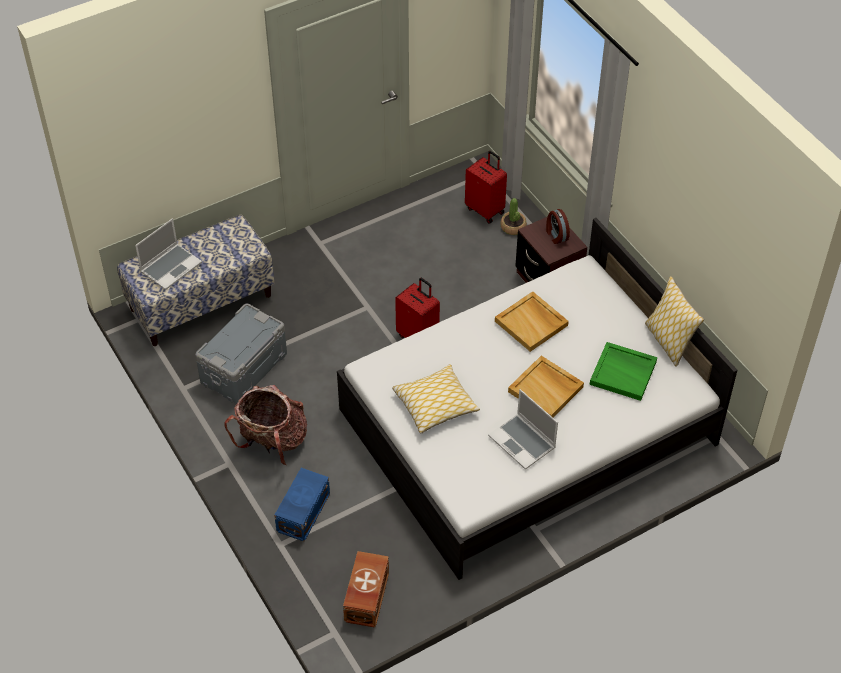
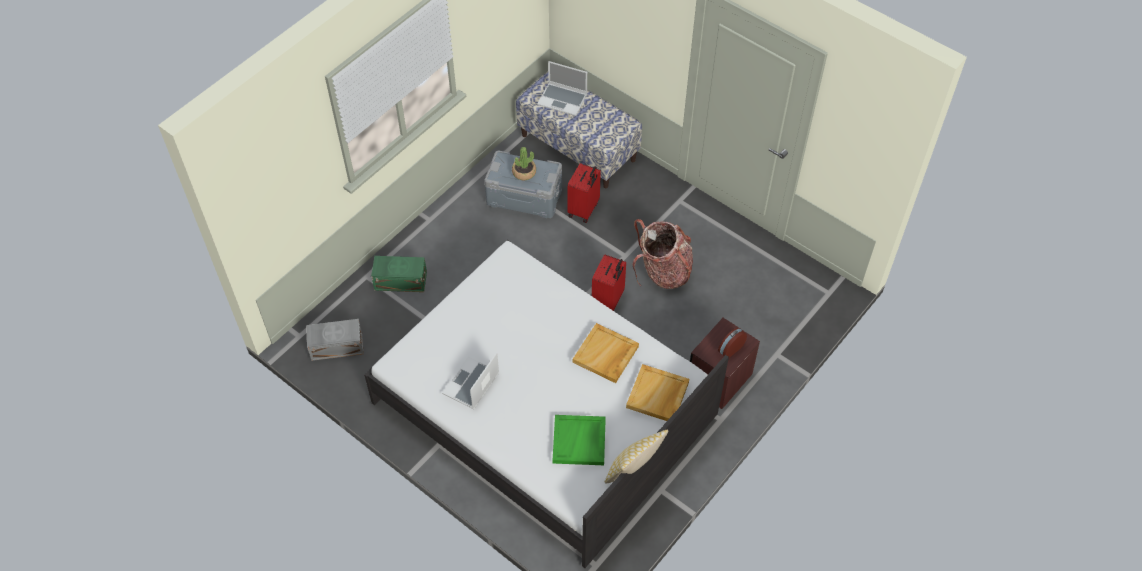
camera: 70 degrees right, 5 degrees up
(272, 442) = (460, 239): backpack -> backpack (663, 272)
(302, 513) = (400, 280): blue storage box -> green storage box
(365, 597) = (336, 346): brown storage box -> grey storage box
(435, 405) = (487, 311): pillow -> none
(485, 210) = (782, 306): red suitcase -> red suitcase (584, 210)
(513, 227) = (772, 333): potted plant -> potted plant (524, 172)
(546, 389) = (535, 386): beige tray -> beige tray (658, 395)

